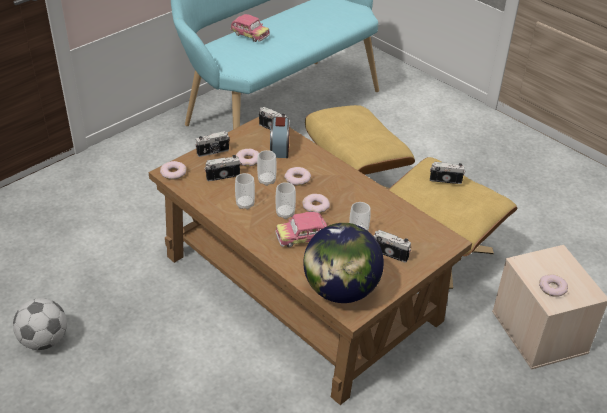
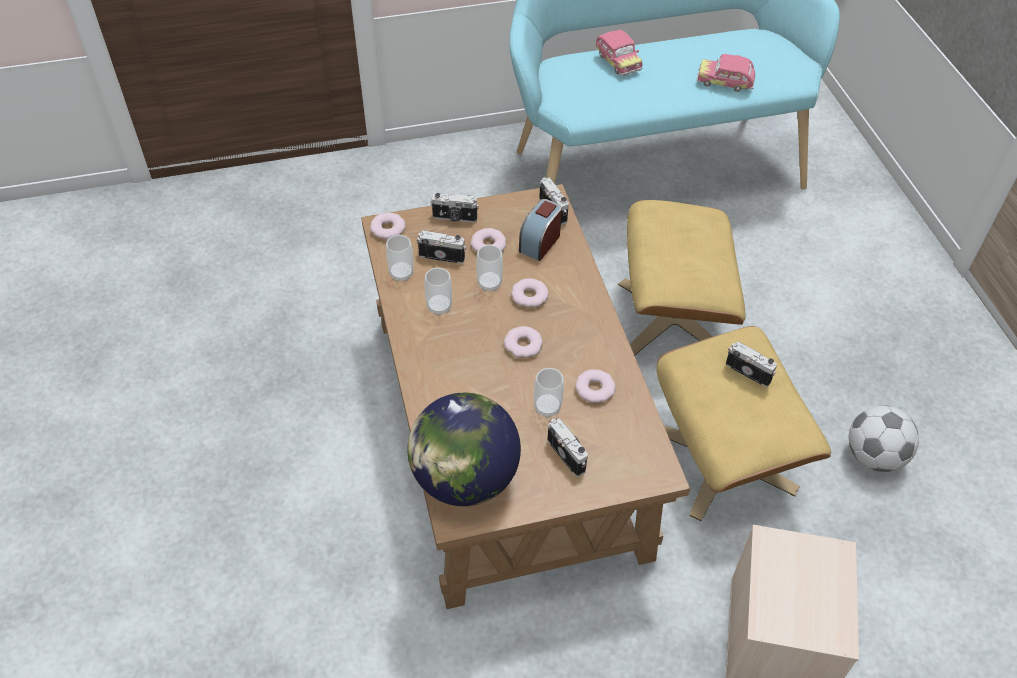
camera: 30 degrees right, 10 degrees up
(45, 340) = (190, 371): football -> football (874, 456)
(285, 213) = (477, 340): cup -> cup (401, 274)
(302, 237) = (473, 383): toy car -> toy car (724, 82)
(552, 288) = (785, 600): donut -> donut (594, 389)

